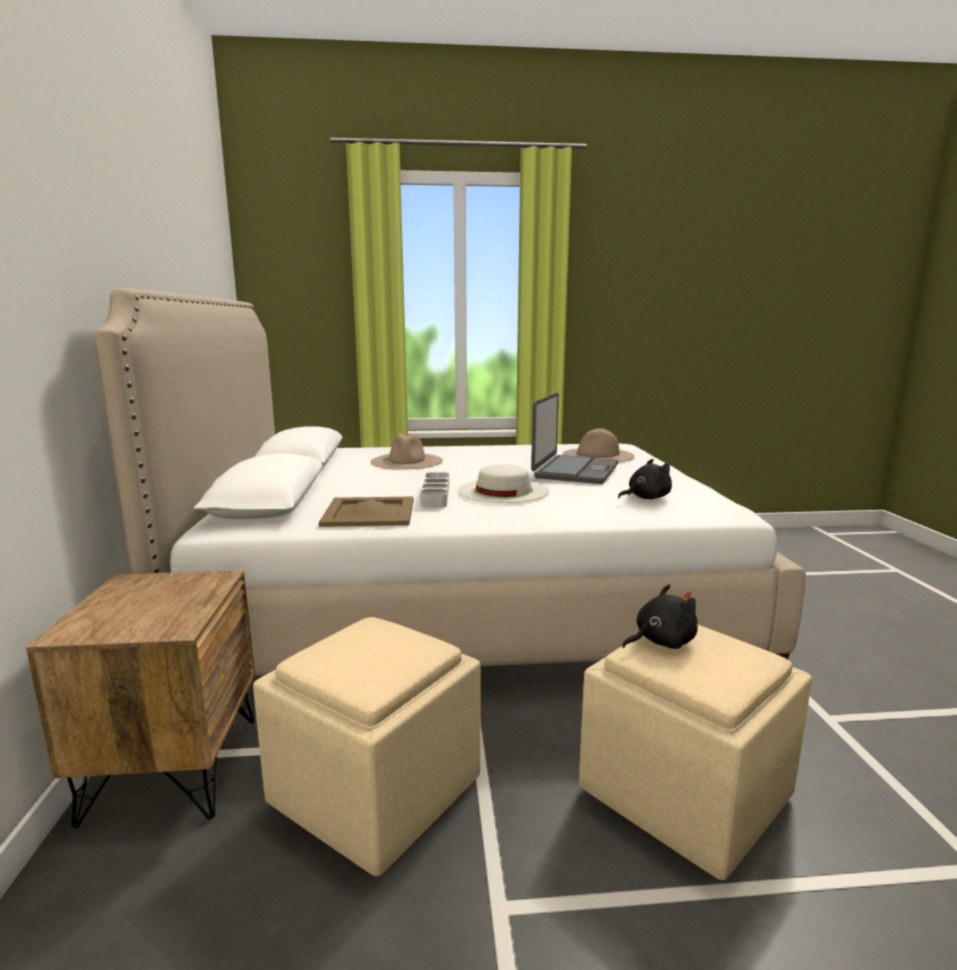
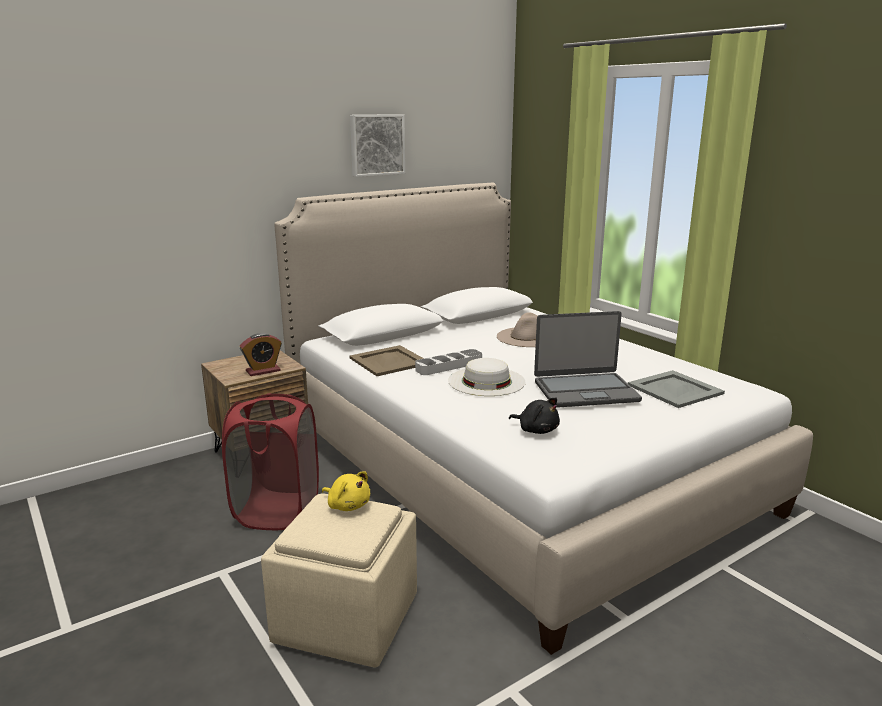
camera: 60 degrees right, 5 degrees up
(153, 224) = (376, 145): none -> picture
(195, 598) = (263, 371): none -> alarm clock
(376, 795) = (277, 511): beige ottoman -> red laundry basket
(598, 455) = (675, 390): beige hat -> grey tray
(660, 642) = (347, 505): black plush toy -> yellow plush toy

